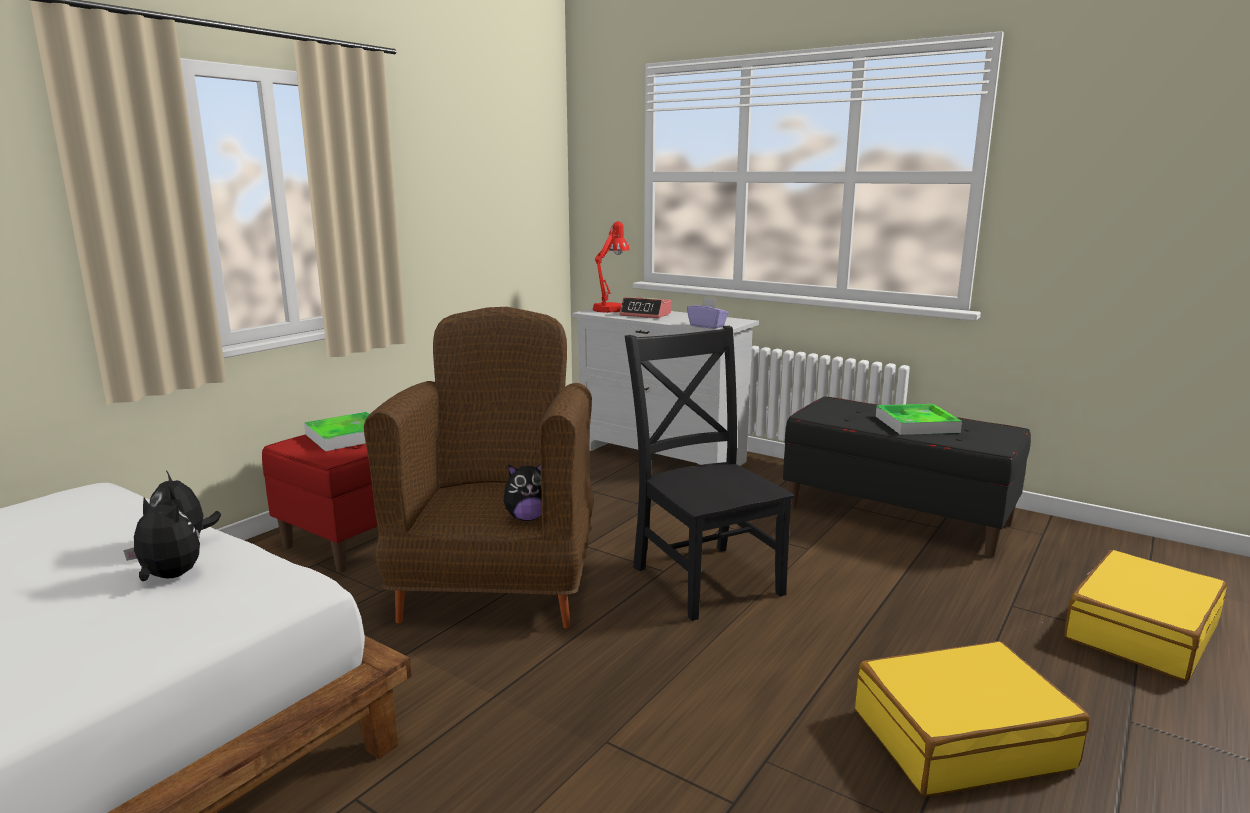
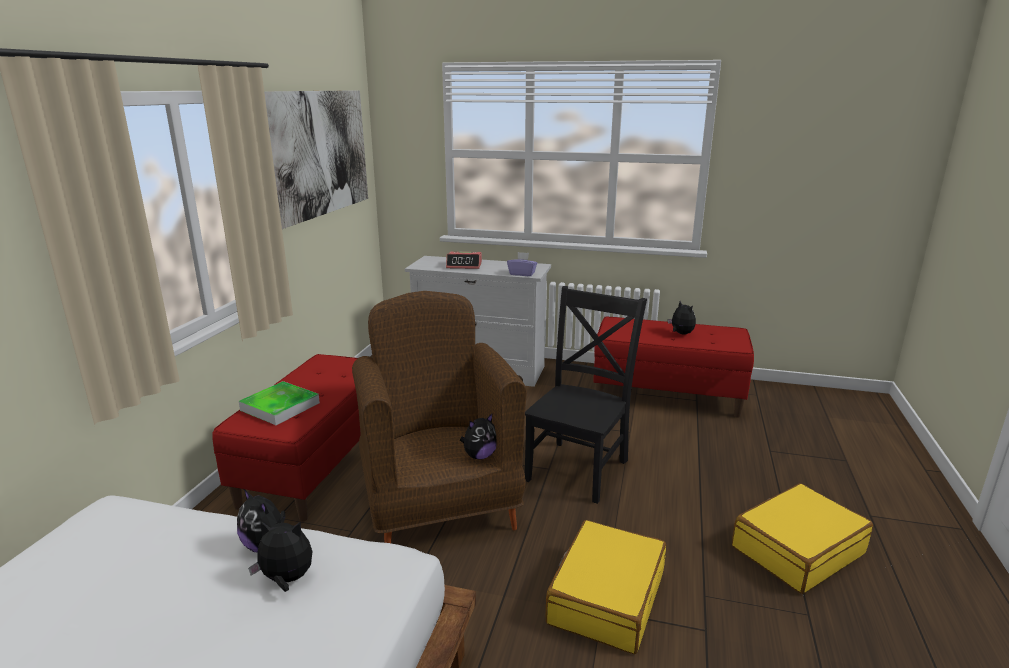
camera: 20 degrees left, 5 degrees up
(478, 166) = (319, 153): none -> picture
(611, 309) = (430, 261): red table lamp -> none
(704, 577) = (579, 468): black chair -> black chair turned 75 degrees clockwise
(897, 515) = (667, 395): black bench -> red bench
(916, 424) = (680, 334): tray -> plush toy
(1139, 631) = (843, 454): yellow suitcase -> yellow suitcase (605, 597)

